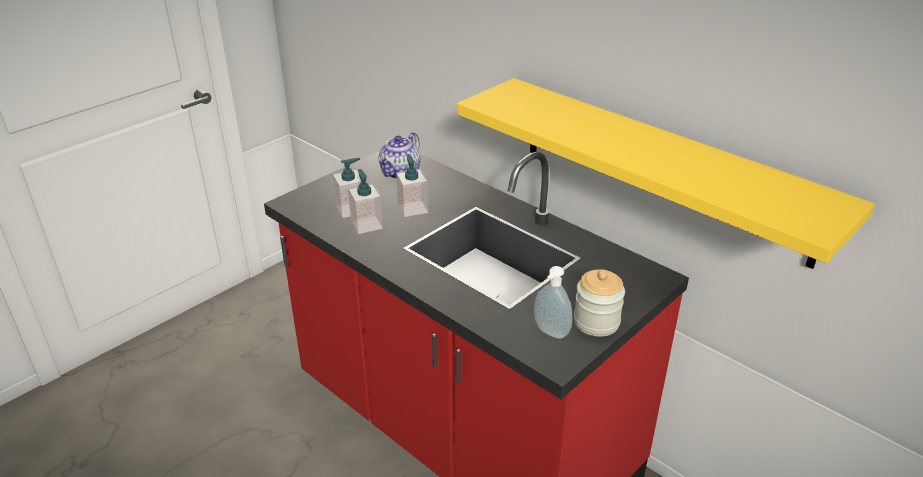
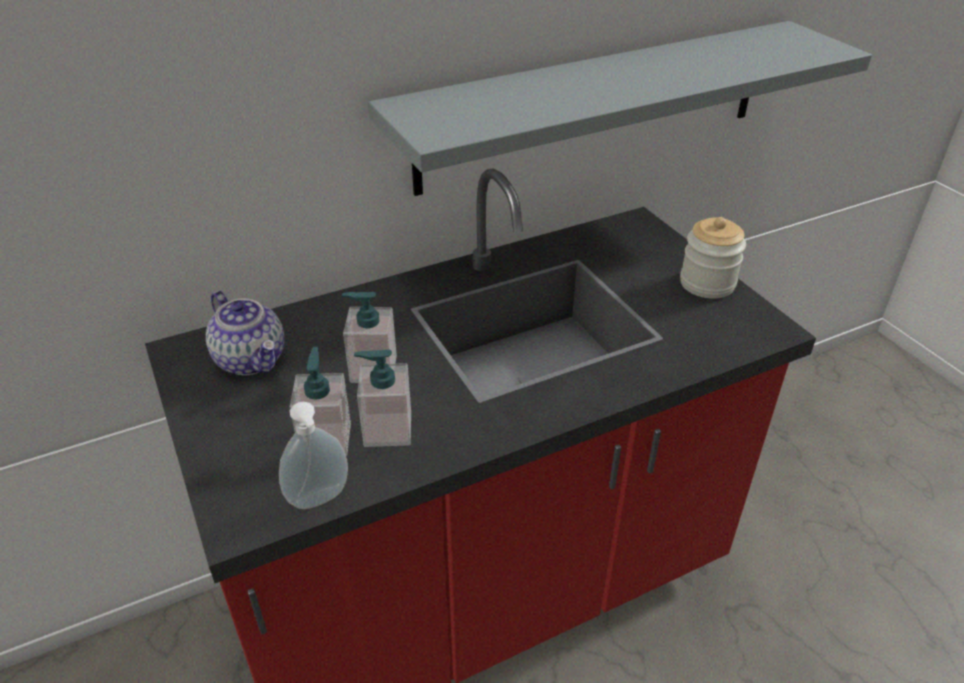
camera: 70 degrees left, 5 degrees up
(550, 333) = (719, 320): soap dispenser -> soap dispenser (320, 500)
(661, 168) = (596, 106): yellow shelf -> grey shelf

